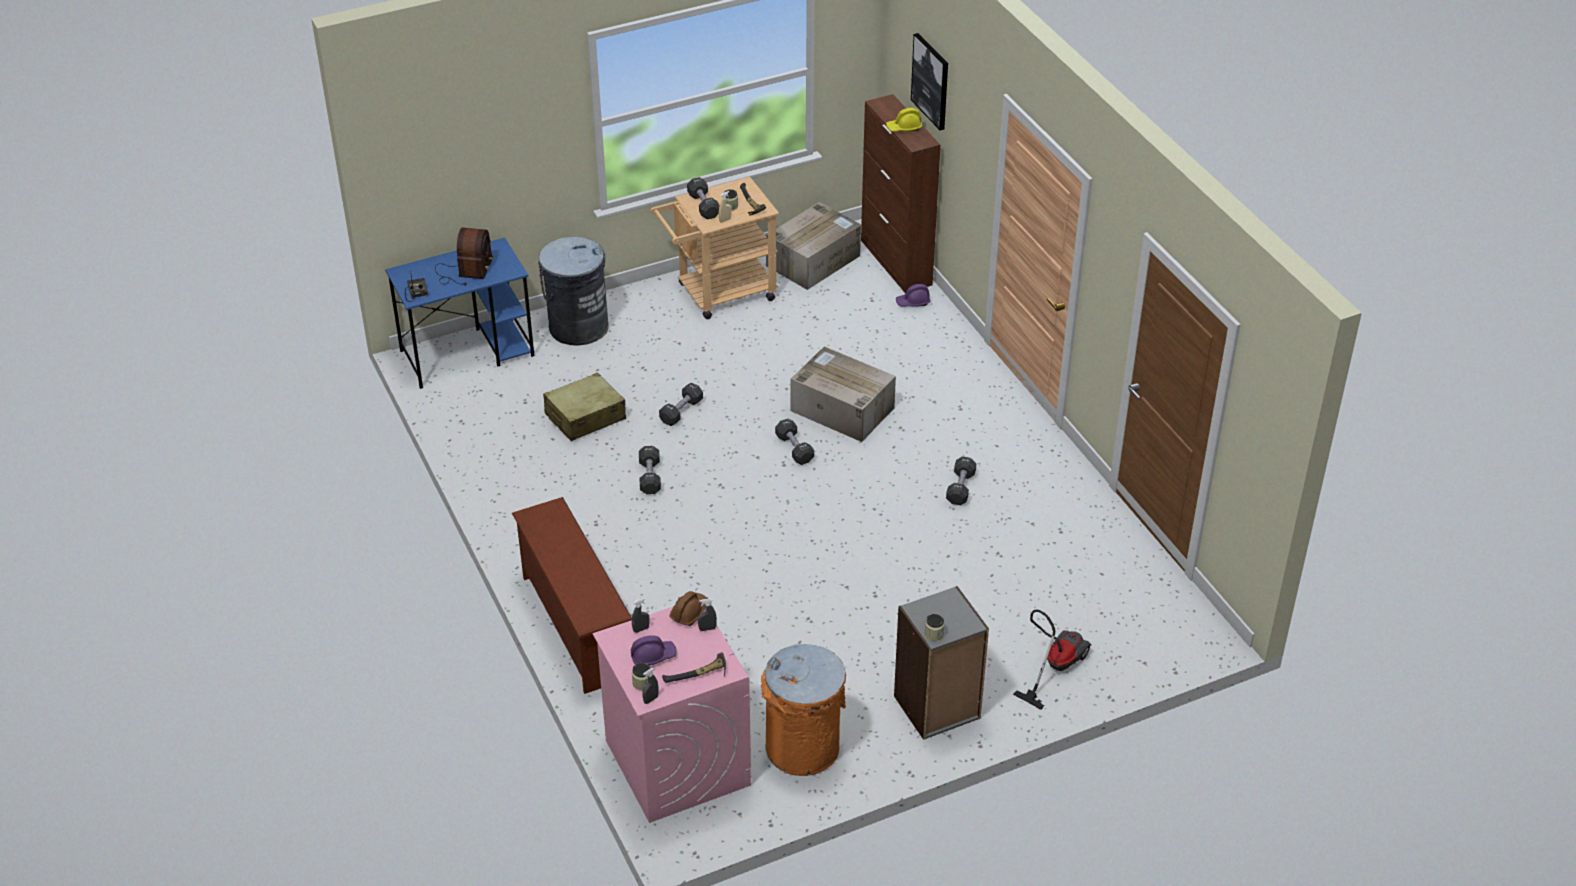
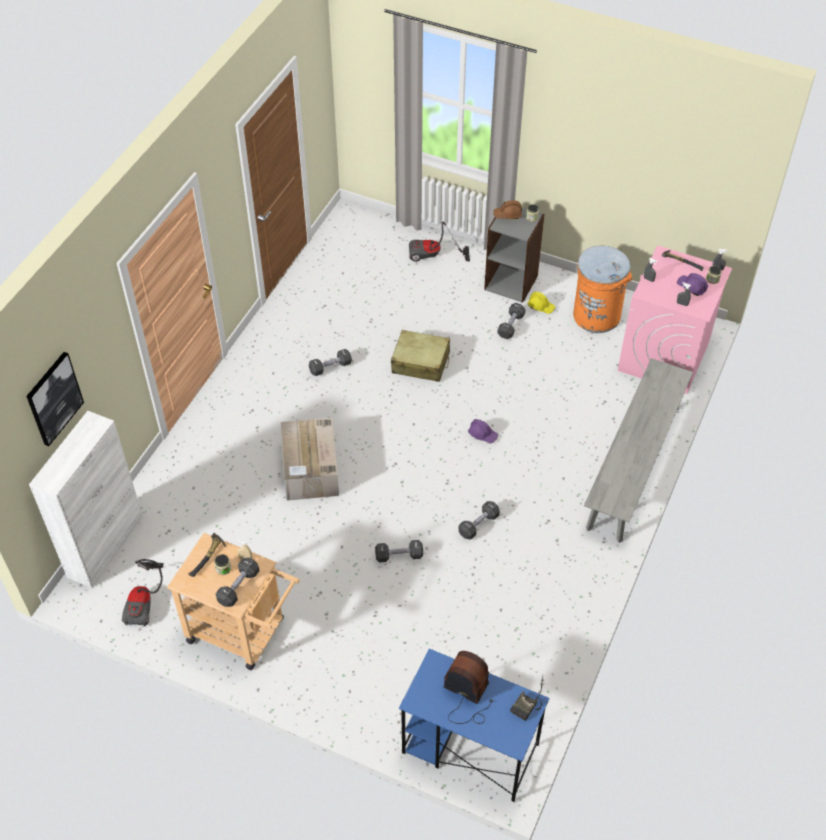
camera: 130 degrees left, 10 degrees up
(465, 271) = (467, 696): radio -> radio turned 60 degrees clockwise
(575, 626) = (633, 466): brown shoe rack -> grey bench
(578, 327) = (368, 697): grey trash can -> none
(585, 417) = (460, 608): beige suitcase -> beige suitcase (421, 363)
(689, 612) = (647, 293): brown hard hat -> brown hard hat (507, 215)
(794, 449) = (375, 468): black dumbbell -> black dumbbell (511, 326)
(814, 260) = (145, 601): cardboard box -> vacuum cleaner
(896, 263) = (106, 546): brown cabinet -> white cabinet
(904, 128) = (80, 445): yellow hard hat -> yellow hard hat (541, 306)
(913, 302) = (151, 505): purple hard hat -> purple hard hat (483, 434)

